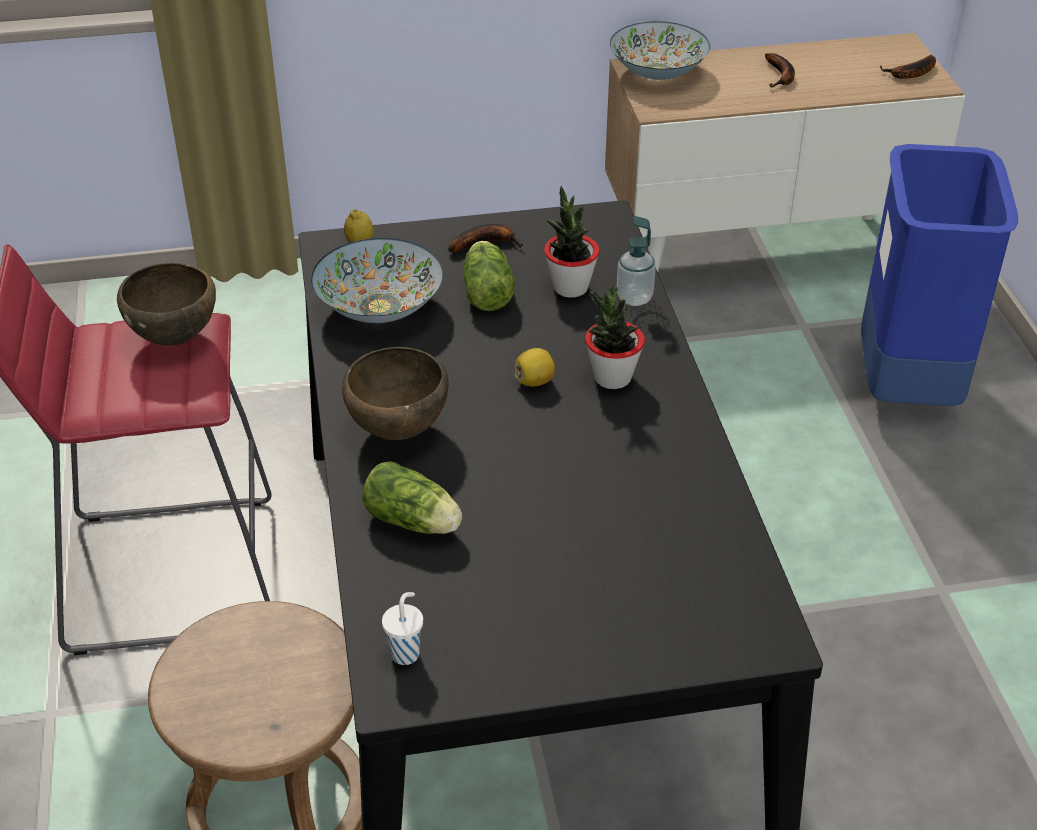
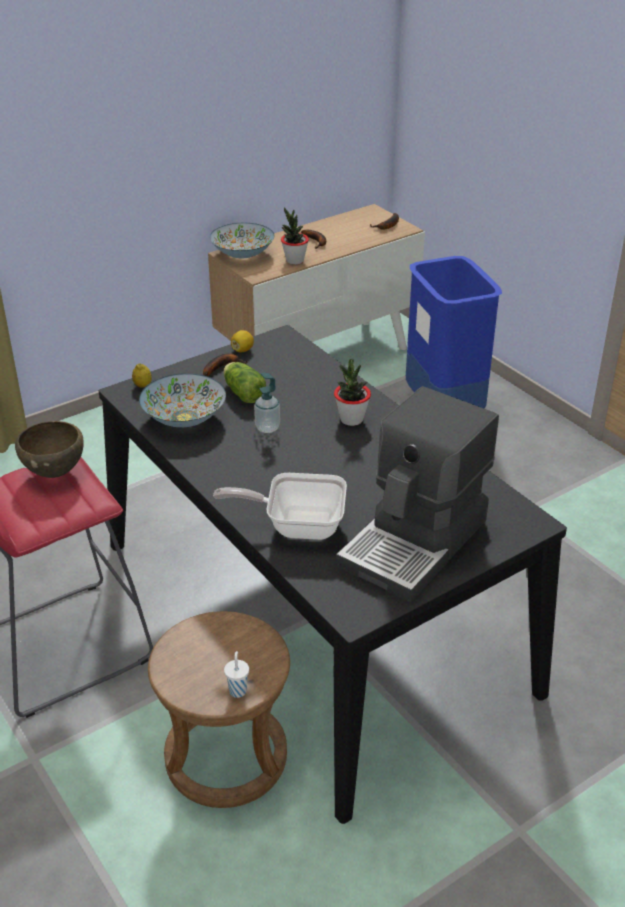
camera: 25 degrees left, 5 degrees down
(398, 431) = (249, 481): brown bowl -> none
(406, 653) = (345, 593): white cup -> white cup (238, 690)
(415, 522) = (297, 525): lettuce -> frying pan
(535, 381) = (309, 433): lemon -> lemon (242, 350)
(566, 609) = (416, 543): none -> coffee machine
(570, 287) = (291, 378): potted plant -> potted plant (294, 261)
(634, 298) = (332, 375): soap dispenser -> soap dispenser (267, 428)

